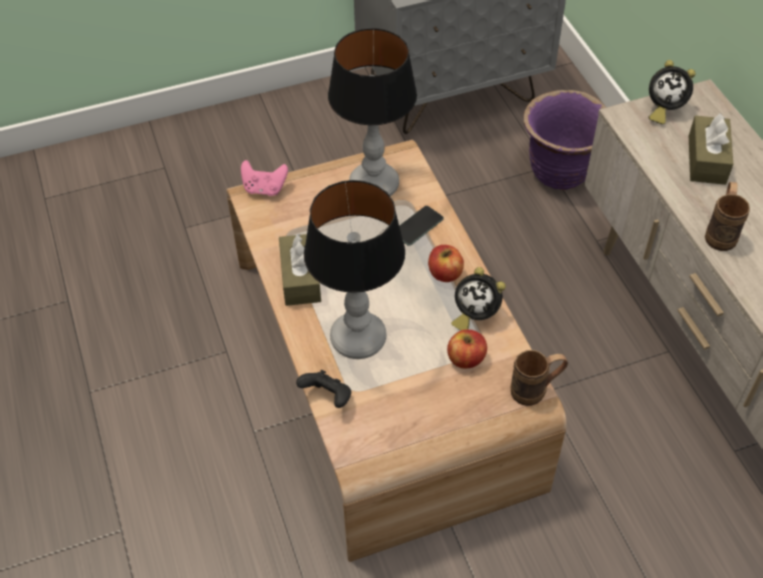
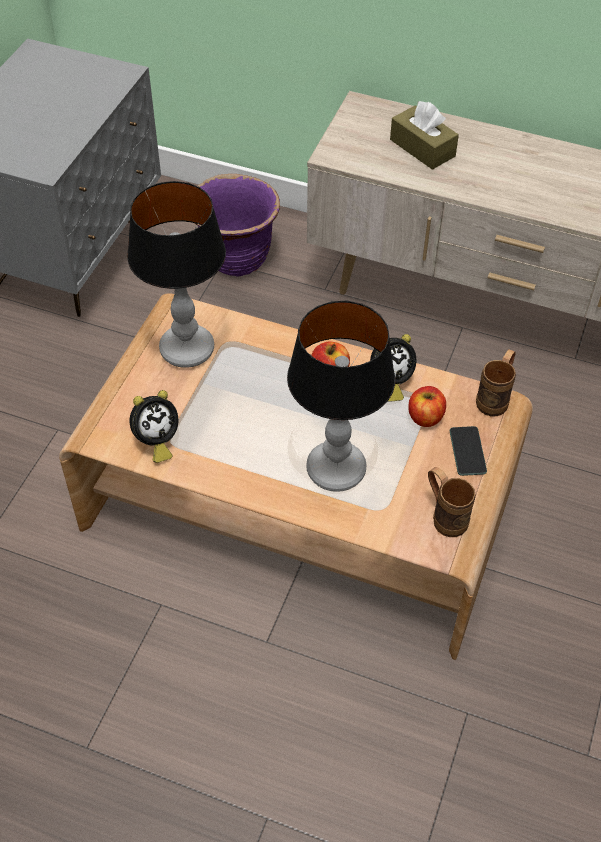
camera: 50 degrees left, 0 degrees up
(264, 188) = (100, 422): pink game controller -> none
(300, 278) = (230, 465): brown tissue box -> none
(327, 397) = (374, 530): black game controller -> none
(417, 226) = (263, 353): phone -> phone (467, 451)
(663, 109) = (349, 133): alarm clock -> alarm clock (156, 442)
(721, 232) = (495, 190): brown mug -> brown mug (444, 516)

